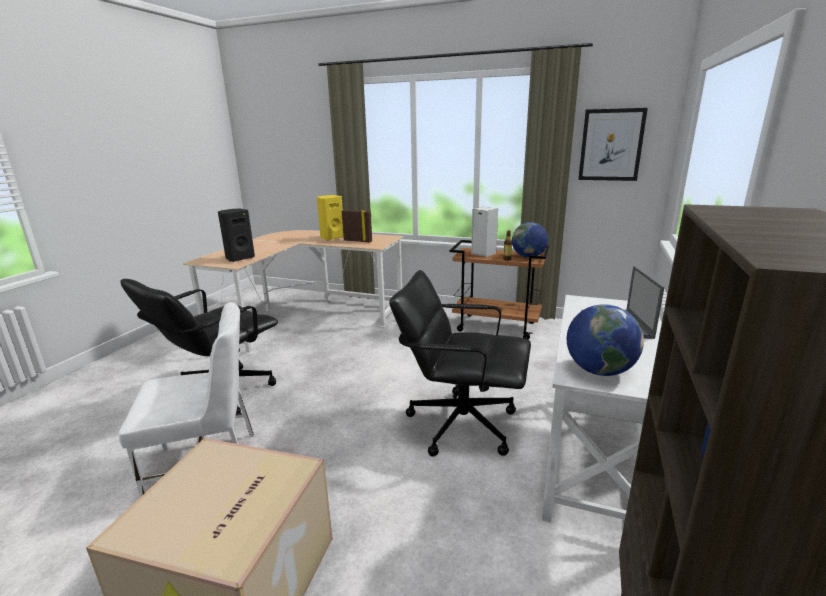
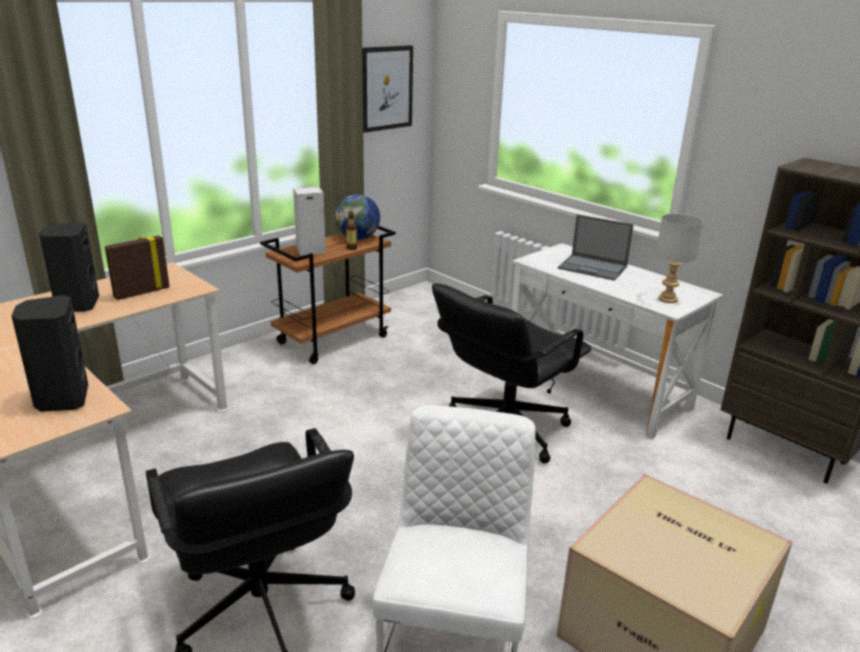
camera: 65 degrees left, 5 degrees up
(331, 238) = (77, 305): yellow speaker -> black speaker
(599, 371) = (666, 299): globe -> grey table lamp

